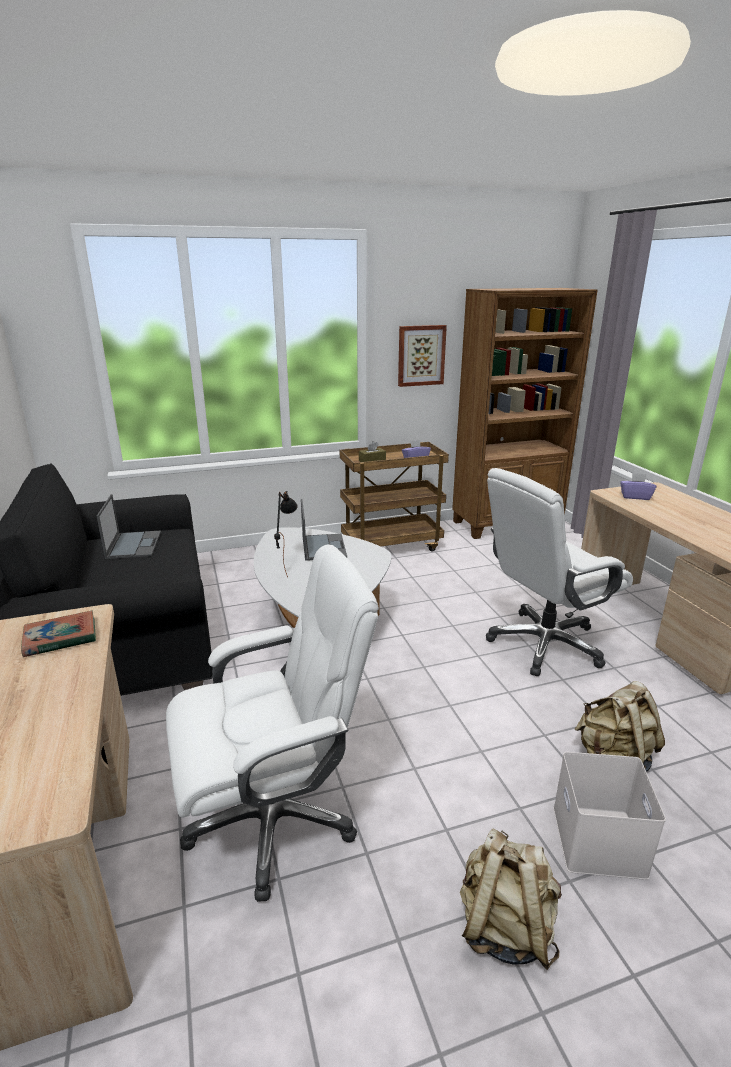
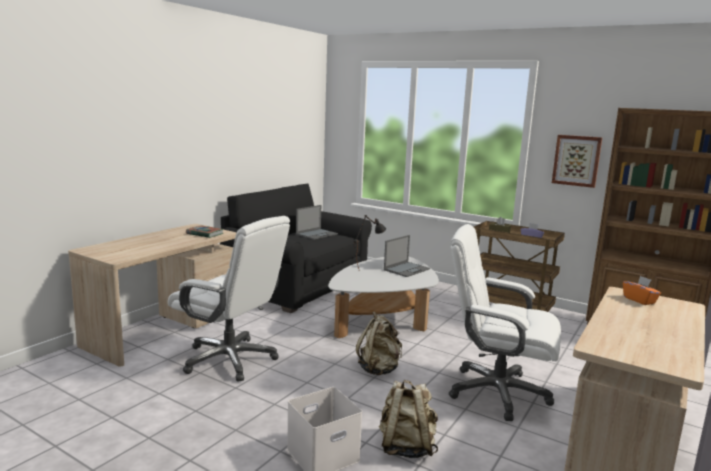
camera: 50 degrees right, 10 degrees down
(504, 927) = (229, 437): beige backpack -> beige backpack (379, 369)
(635, 496) = (639, 300): purple tissue box -> orange tissue box

